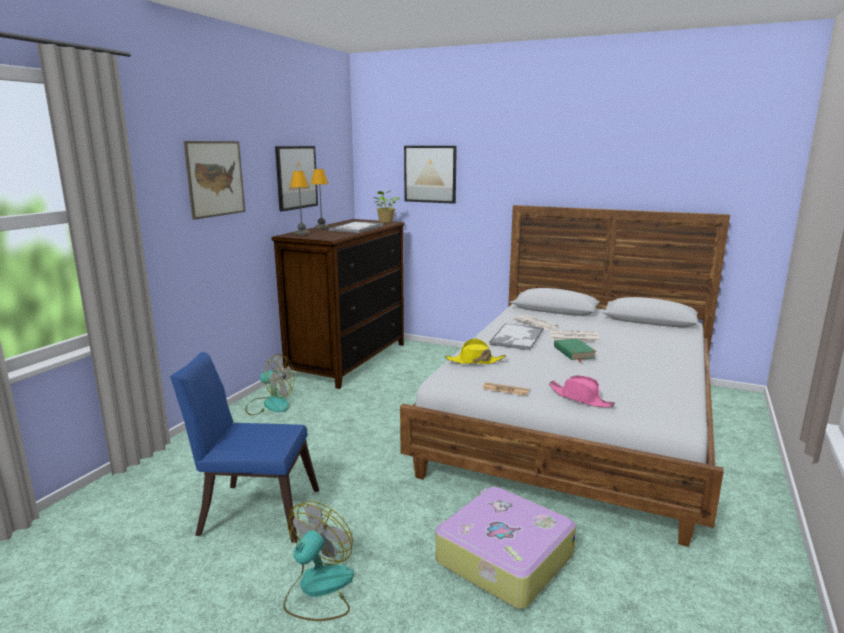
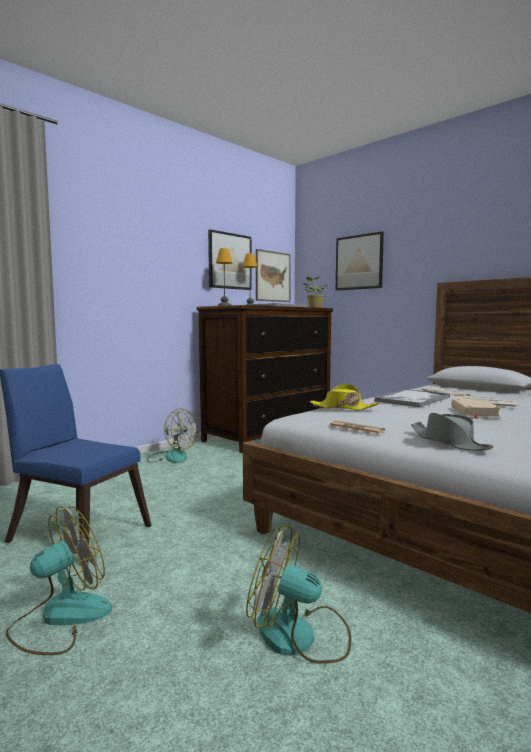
camera: 20 degrees right, 10 degrees down
(215, 178) = (142, 245): picture -> picture (273, 276)
(502, 558) = (300, 636): suitcase -> fan
(574, 352) = (474, 412): green book -> beige book
(580, 398) = (449, 442): pink hat -> grey hat

